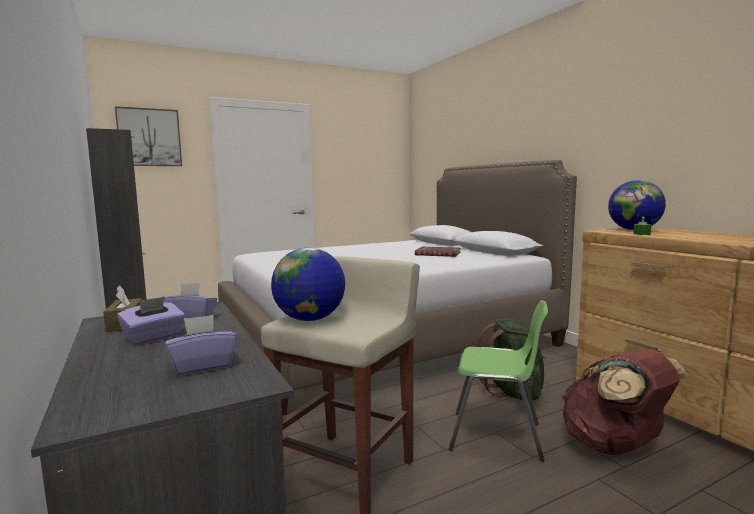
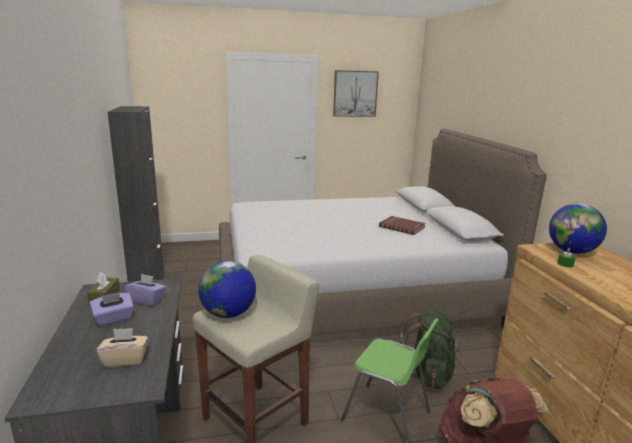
camera: 15 degrees right, 10 degrees up
(149, 137) = (174, 89): picture -> picture (355, 93)
(202, 366) = (125, 359): purple tissue box -> beige tissue box

